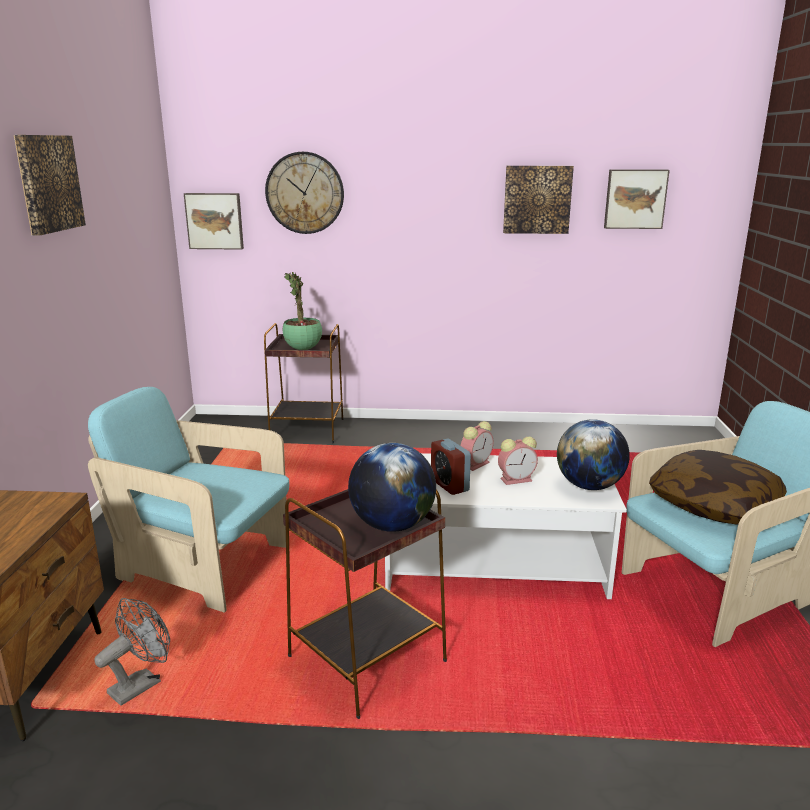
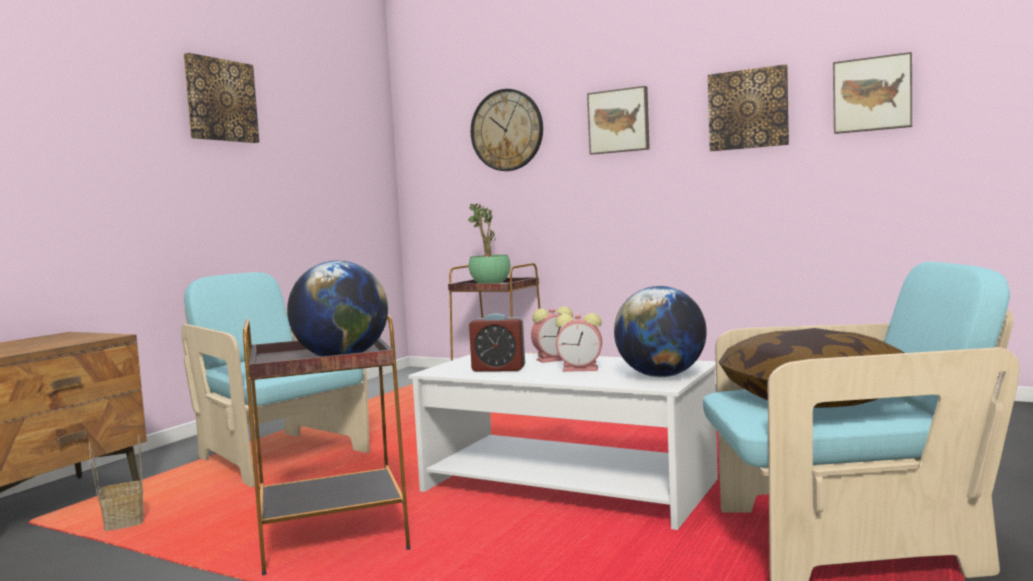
camera: 25 degrees right, 15 degrees down
(141, 684) = (123, 522): grey fan -> basket
(215, 221) = (429, 166): picture -> picture (619, 121)
(449, 485) = (498, 369): alarm clock -> alarm clock turned 75 degrees counterclockwise

